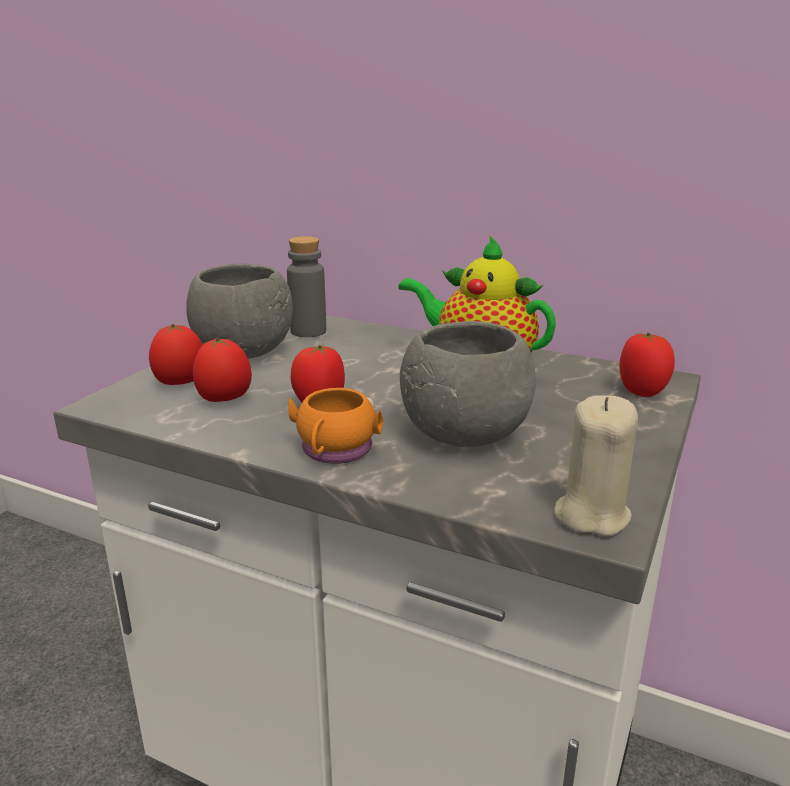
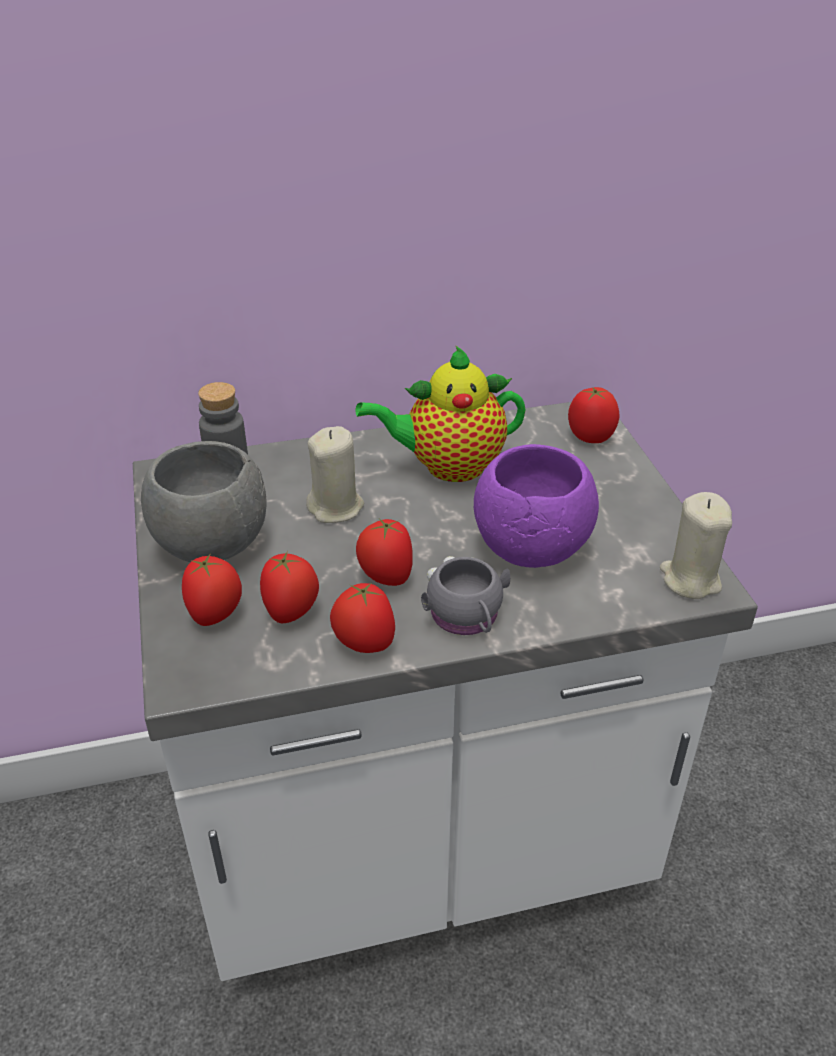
camera: 40 degrees left, 15 degrees up
(236, 434) = (364, 645): none -> tomato
(334, 452) = (467, 618): orange mug -> grey mug
(354, 362) = (336, 507): none -> beige candle
(466, 435) = (532, 548): grey bowl -> purple bowl

